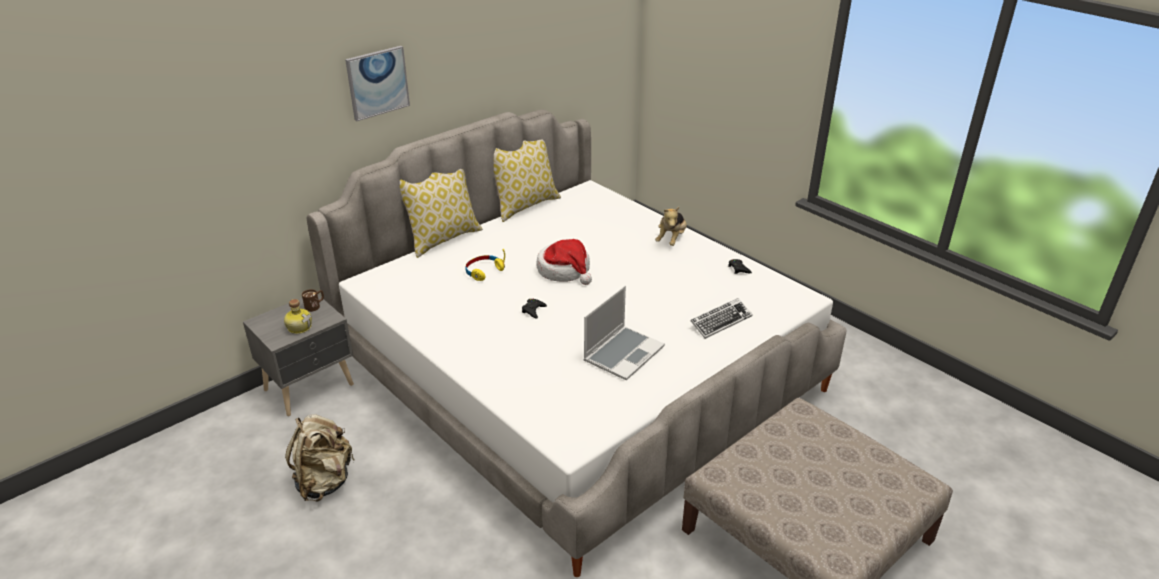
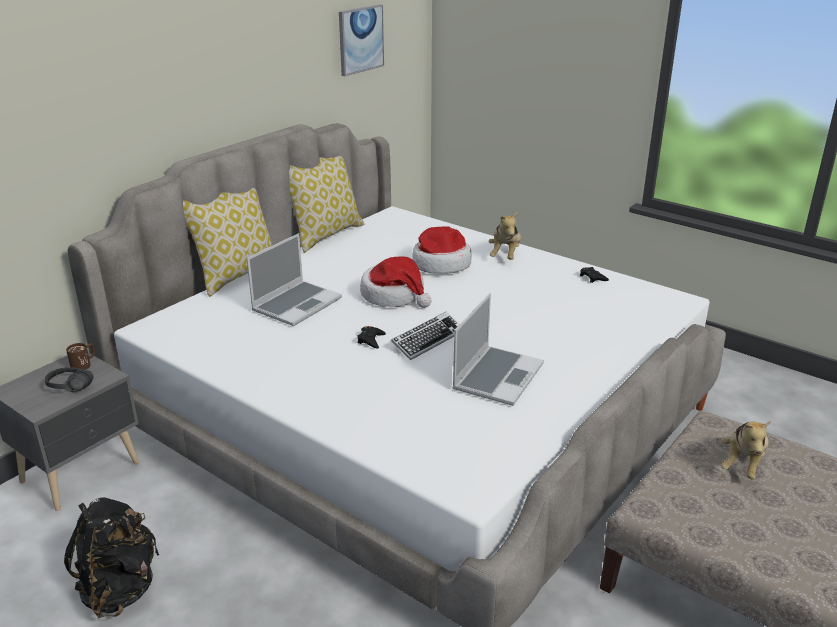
camera: 10 degrees left, 5 degrees down
(299, 327) = (67, 390): bottle -> black headphones
(324, 481) = (120, 589): beige backpack -> black backpack
(377, 82) = (149, 79): picture -> picture (360, 39)
(484, 271) = (297, 304): yellow headphones -> laptop
(613, 243) = (440, 264): none -> hat
(721, 321) = (596, 332): keyboard -> keyboard (428, 340)
(810, 447) = (742, 463): none -> plush toy

